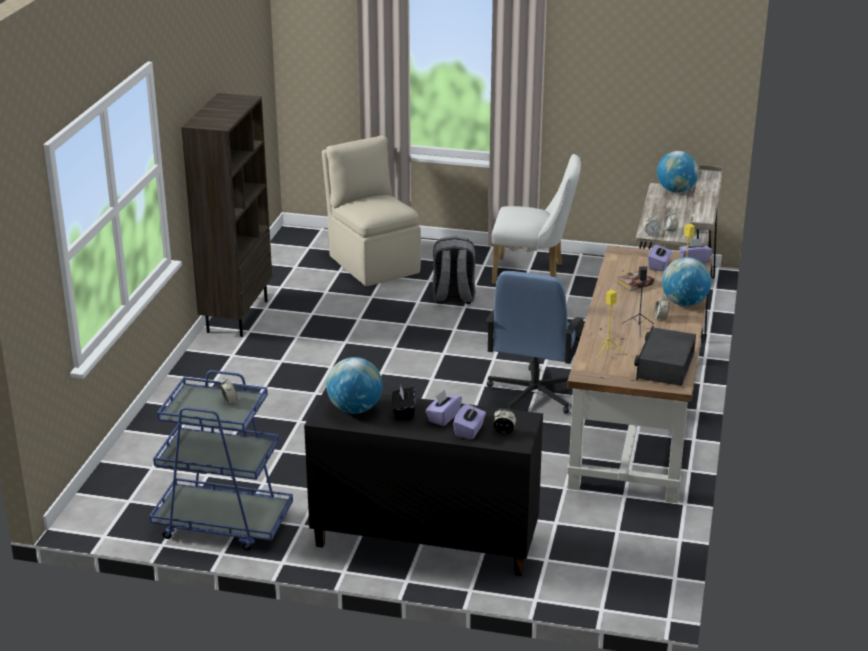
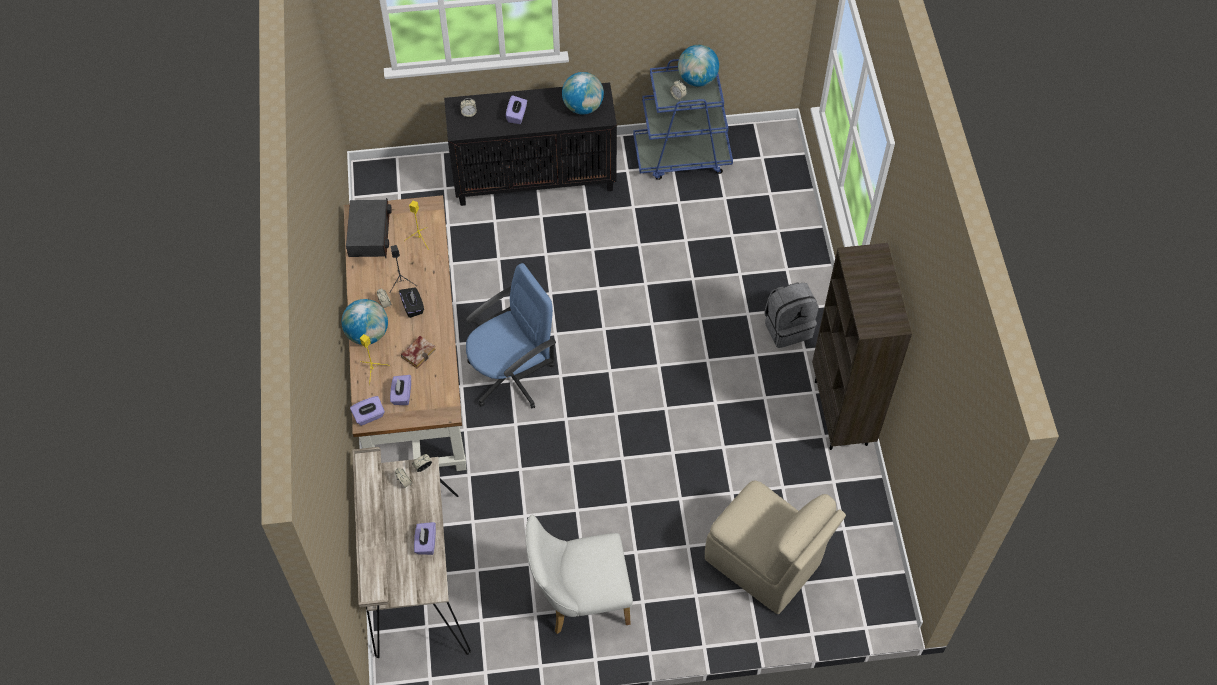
camera: 160 degrees right, 30 degrees up
(403, 412) = (547, 113): black tissue box -> black tissue box (413, 307)
(453, 297) = (647, 519): grey backpack -> grey backpack (788, 327)
(469, 431) = (493, 107): purple tissue box -> purple tissue box (426, 543)
(533, 394) = (512, 375): blue office chair -> blue office chair turned 60 degrees clockwise
(676, 190) = (413, 587): globe -> globe (697, 79)

